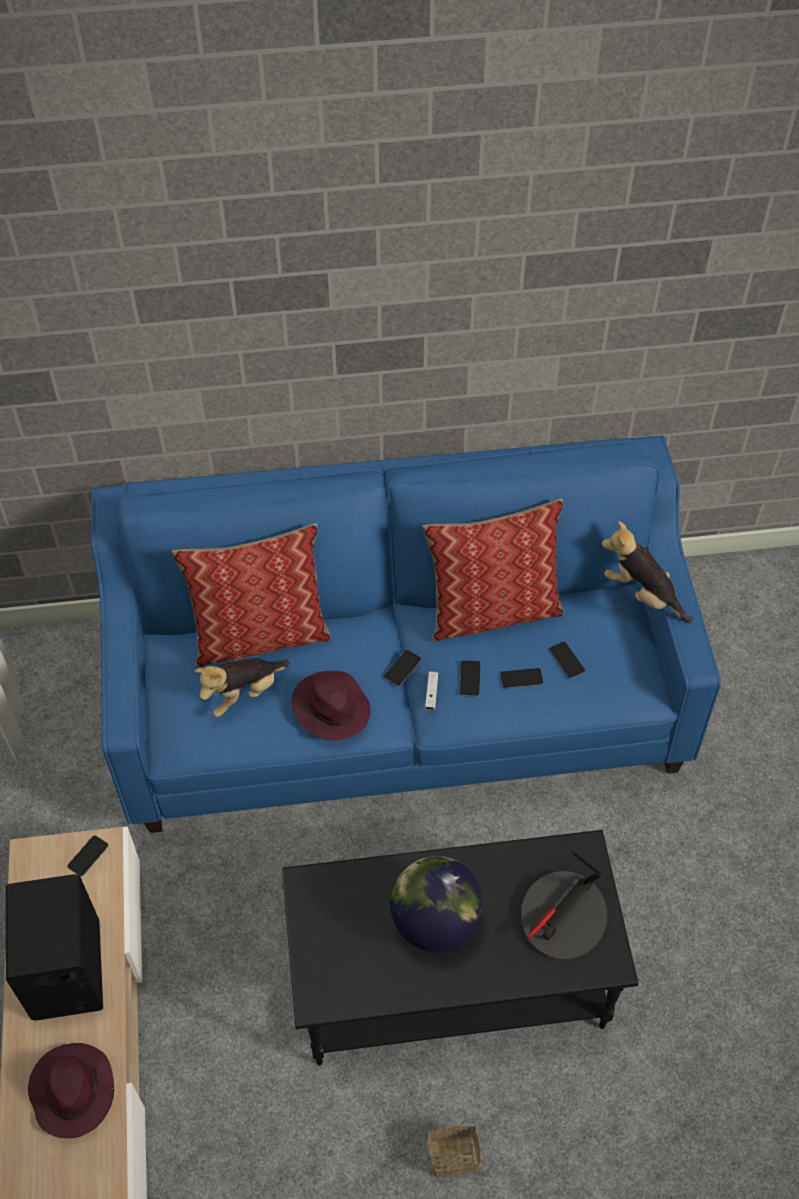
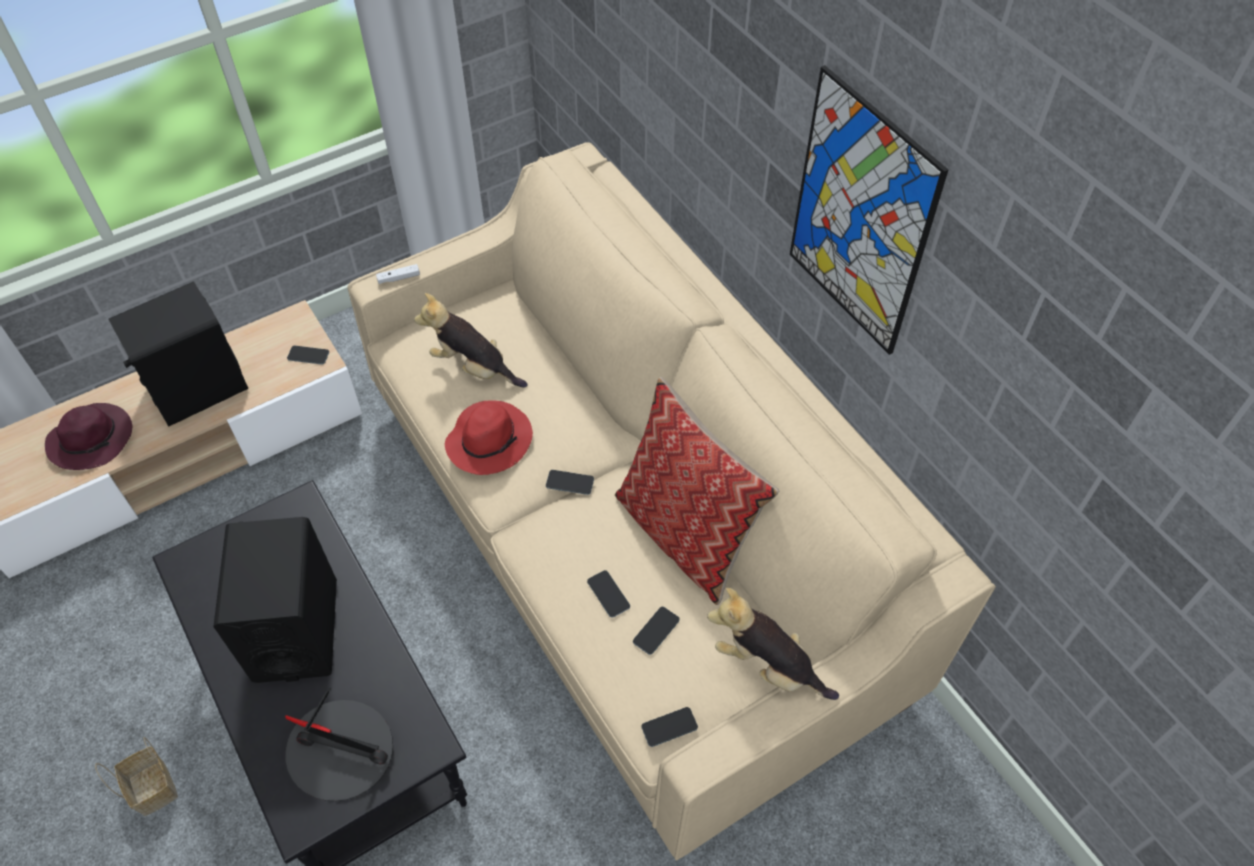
camera: 65 degrees right, 0 degrees up
(260, 635) = (547, 353): pillow -> none
(330, 708) = (489, 440): purple hat -> red hat
(399, 700) = (627, 542): blue sofa -> beige sofa
(431, 693) = (549, 518): white game controller -> white game controller (399, 278)
(435, 921) = (296, 630): globe -> black speaker
(451, 312) = (860, 216): none -> picture
(470, 678) = (583, 545): phone -> phone (669, 727)
(642, 594) = (767, 666): plush toy -> plush toy turned 75 degrees counterclockwise

